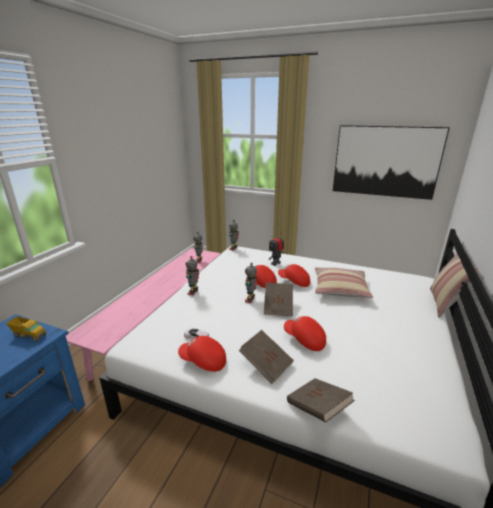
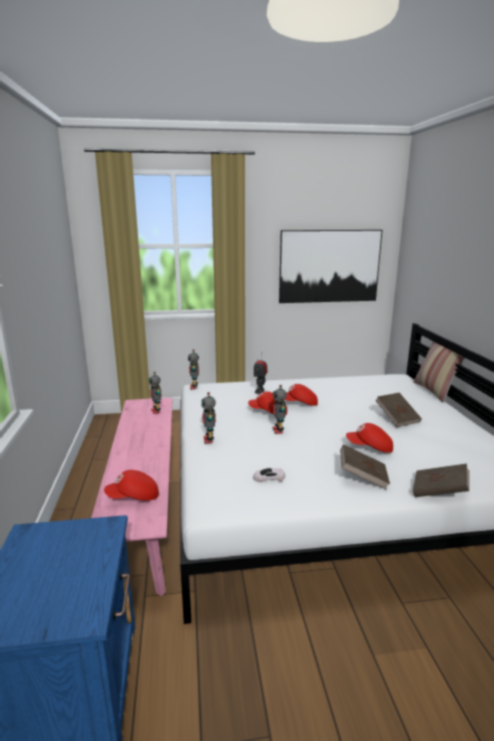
camera: 30 degrees left, 5 degrees down
(29, 335) = (80, 536): toy truck -> none
(203, 361) = (305, 495): red cap -> red cap (134, 497)
(278, 307) = (313, 428): brown book -> brown book (397, 418)
(340, 288) = (346, 399): pillow -> none

